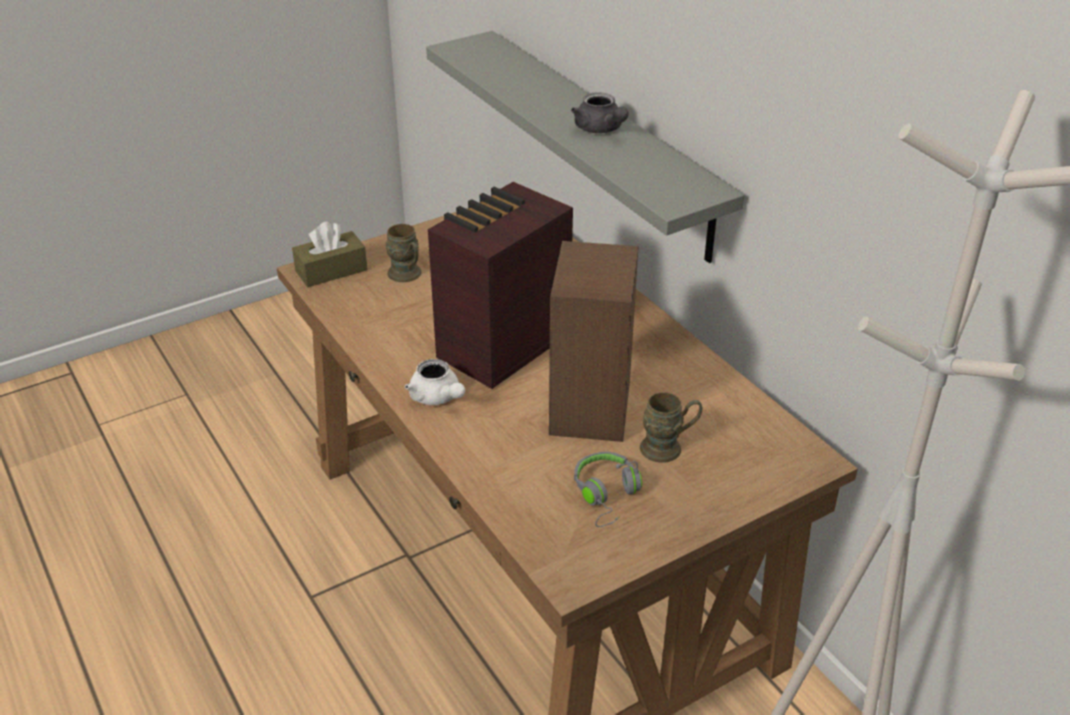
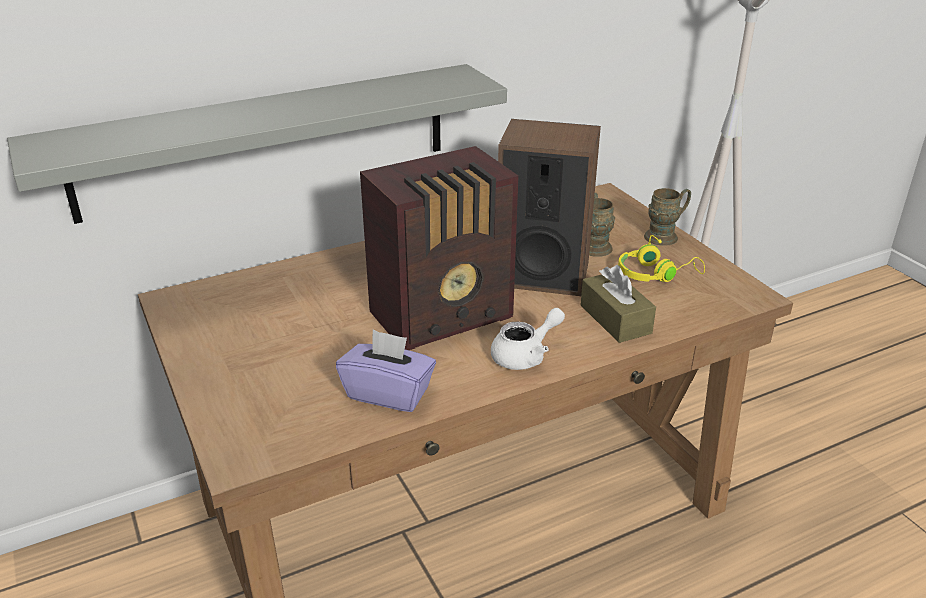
camera: 85 degrees left, 5 degrees down
(331, 270) = (246, 439): brown tissue box -> brown tissue box (615, 319)
(382, 326) = (388, 393): none -> purple tissue box
(407, 276) = (286, 374): brown mug -> brown mug (666, 235)
(500, 347) = (445, 316): radio -> radio turned 75 degrees counterclockwise
(600, 129) = (324, 99): grey teapot -> none
(607, 495) = (655, 274): grey headphones -> yellow headphones

